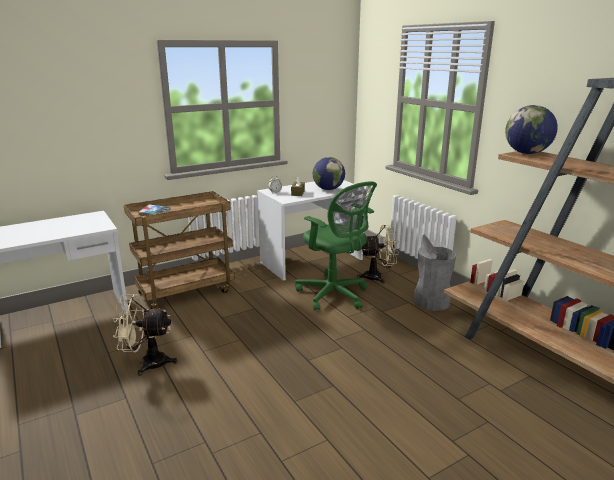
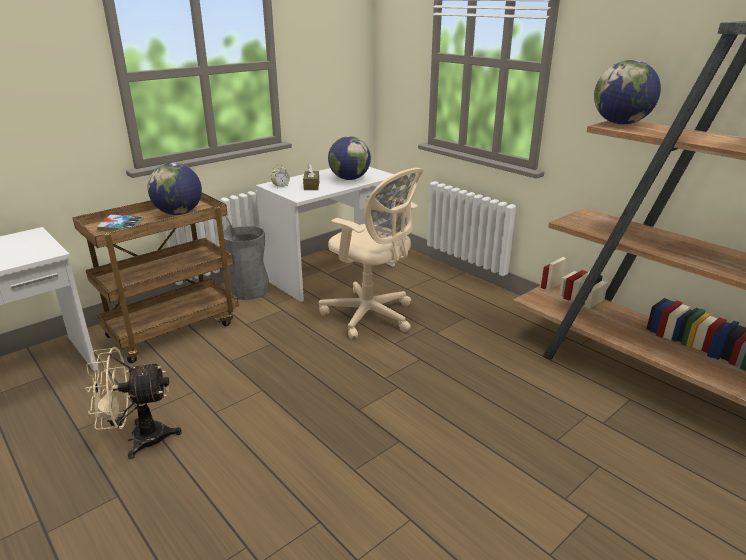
camera: 10 degrees left, 5 degrees up
(196, 206) = (179, 213): none -> globe
(334, 295) = (371, 316): green office chair -> beige office chair
(378, 277) = (419, 287): beige fan -> none
(431, 302) = (492, 314): grey trash can -> grey trash can (249, 290)

